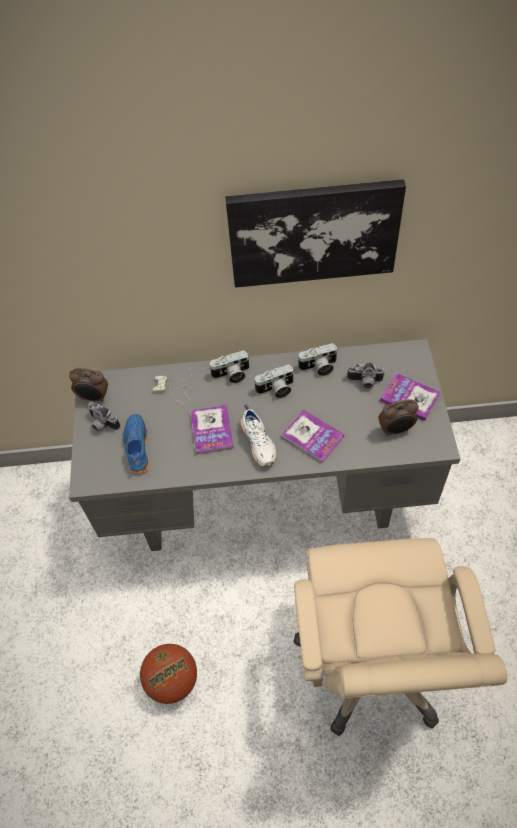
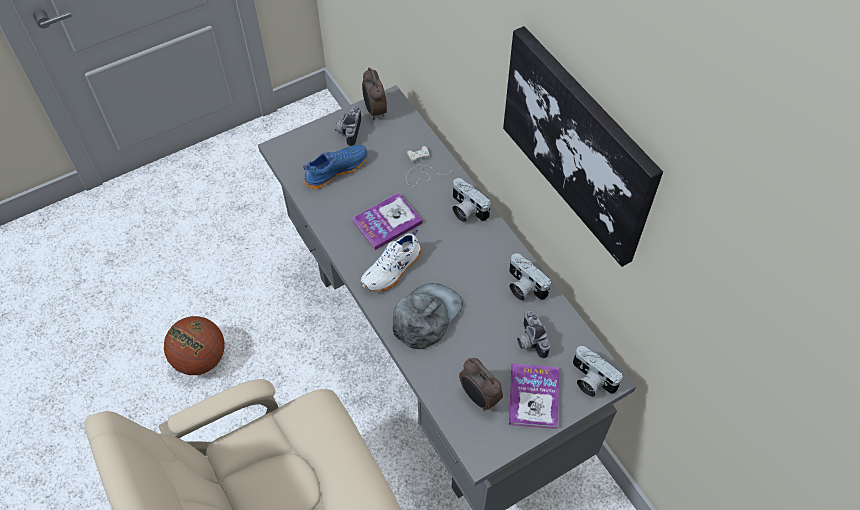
camera: 60 degrees right, 0 degrees up
(276, 389) = (469, 258): camera -> camera (590, 380)
(312, 437) = (425, 316): book -> grey cap

